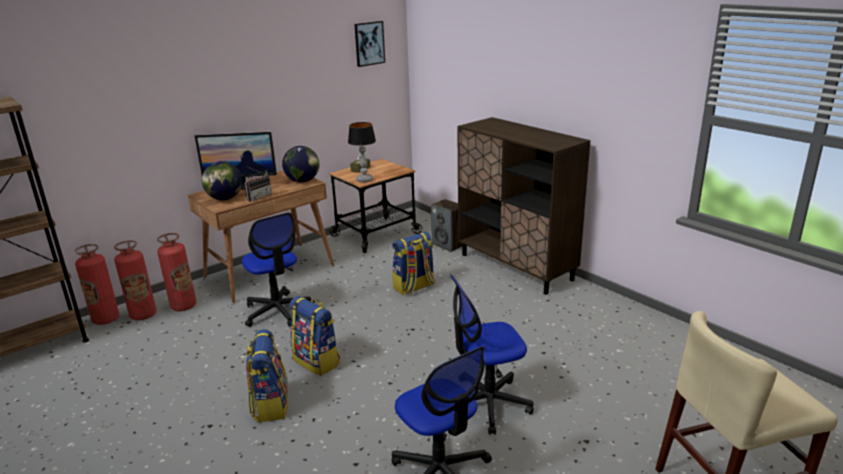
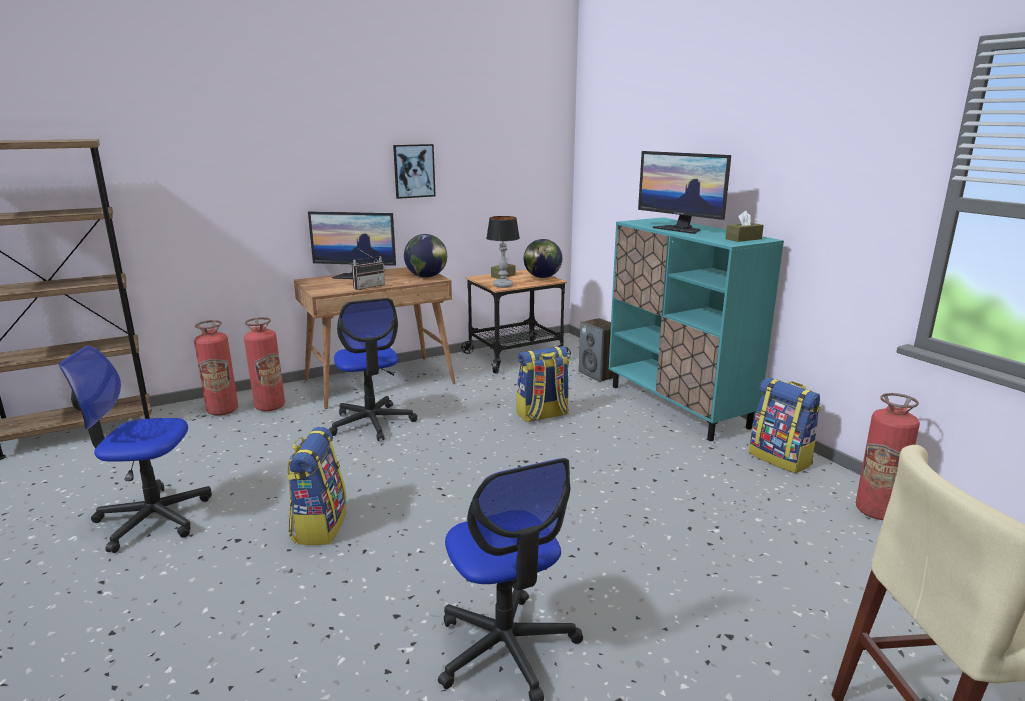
camera: 10 degrees right, 5 degrees down
(106, 319) = (181, 410): fire extinguisher -> fire extinguisher (876, 511)
(225, 199) = (331, 285): globe -> globe (542, 277)
(317, 361) = (396, 483): backpack -> backpack (781, 459)
(369, 43) = (527, 130): picture -> picture (414, 171)
(487, 403) = (597, 563): office chair -> office chair (153, 518)
(510, 132) = (680, 229): none -> monitor
(516, 267) = (677, 406): brown cabinet -> turquoise cabinet
(561, 141) = (743, 239): none -> brown tissue box

